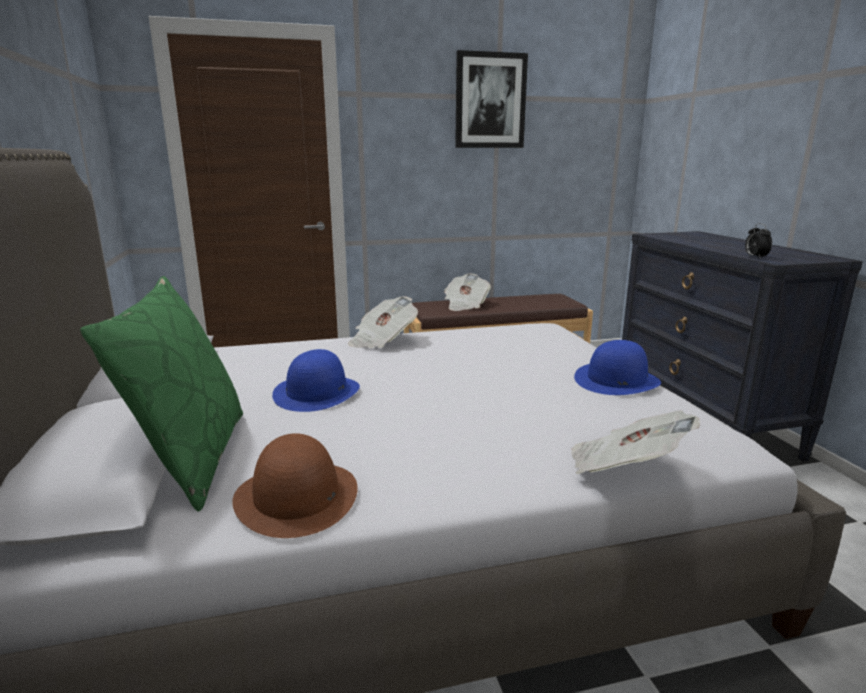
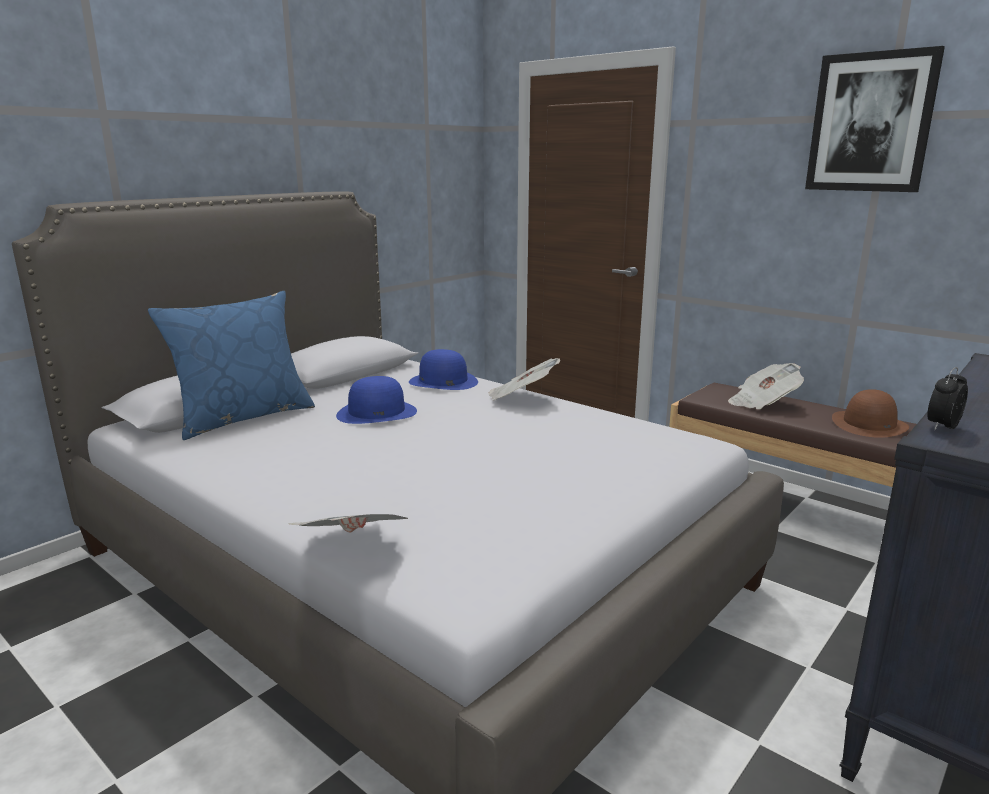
camera: 55 degrees right, 0 degrees up
(191, 458) = (243, 417): green pillow -> blue pillow
(297, 497) = (216, 456): brown hat -> brown hat (869, 424)
(616, 380) = (576, 509): blue hat -> blue hat (443, 381)

